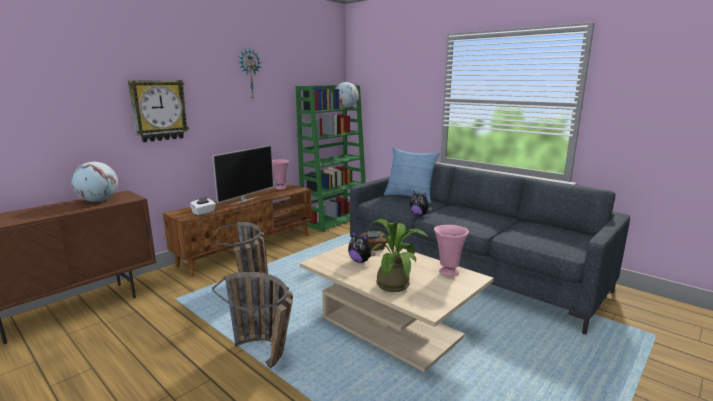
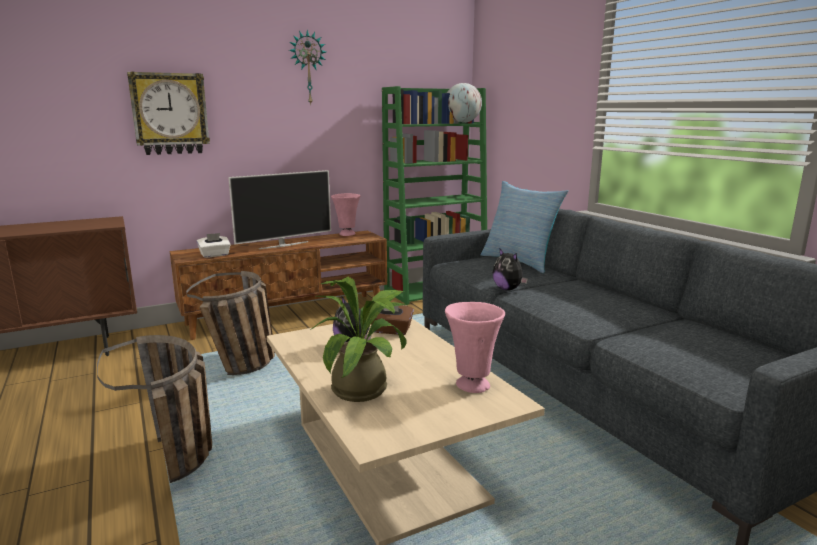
camera: 20 degrees right, 0 degrees up
(98, 201) = (71, 224): globe -> none

